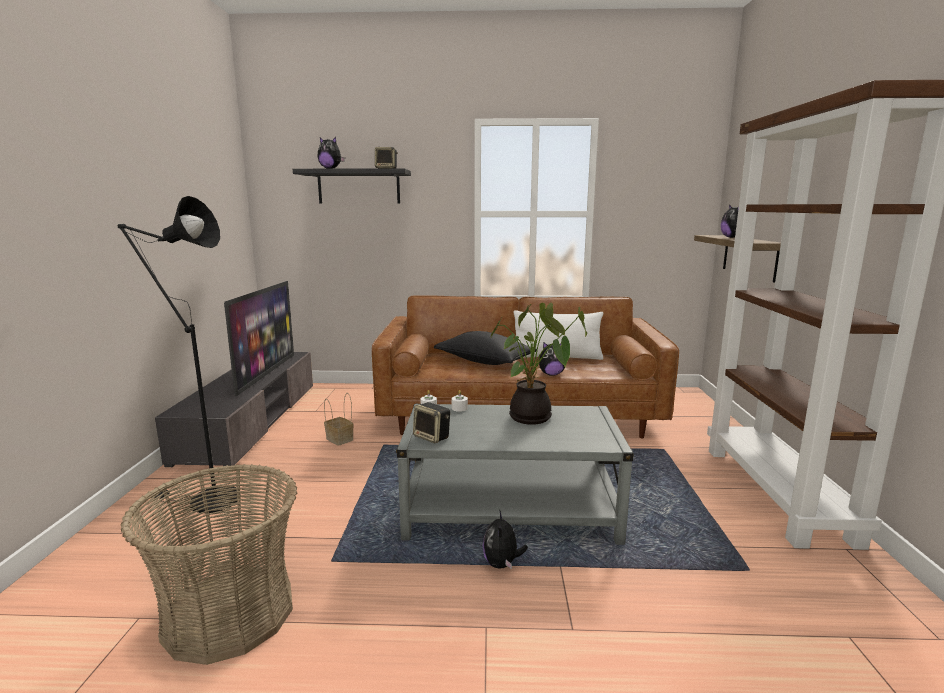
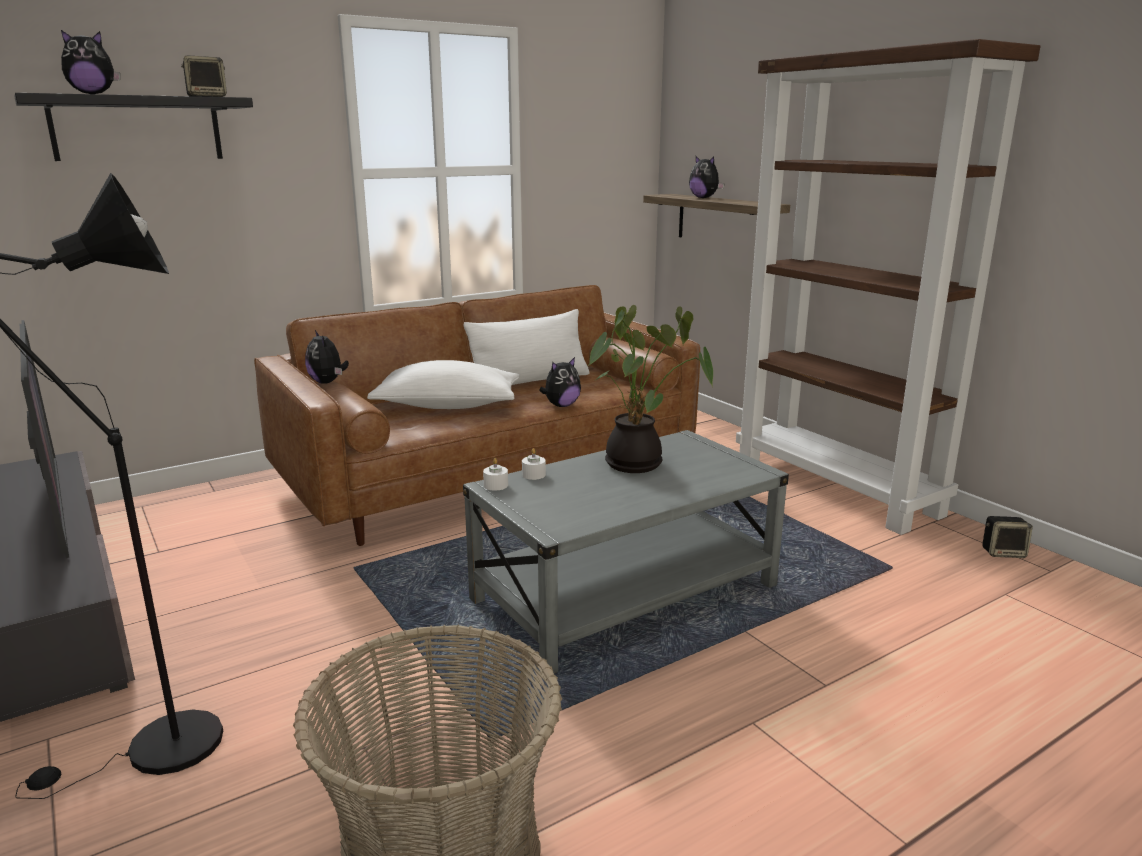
camera: 35 degrees left, 5 degrees up
(340, 439) = (270, 581): basket -> none
(432, 437) = (565, 519): speaker -> speaker (1003, 552)
(484, 361) = (447, 406): black pillow -> white pillow
(502, 564) = (689, 653): plush toy -> plush toy (328, 382)

